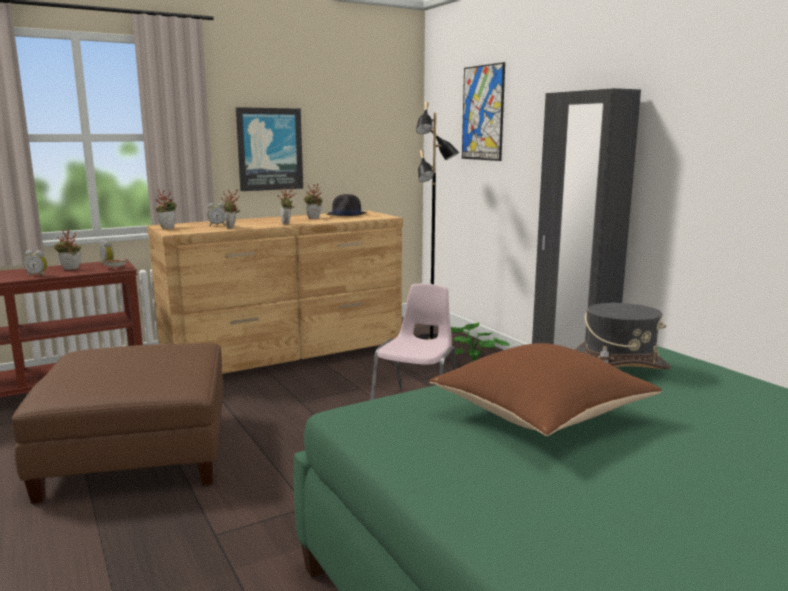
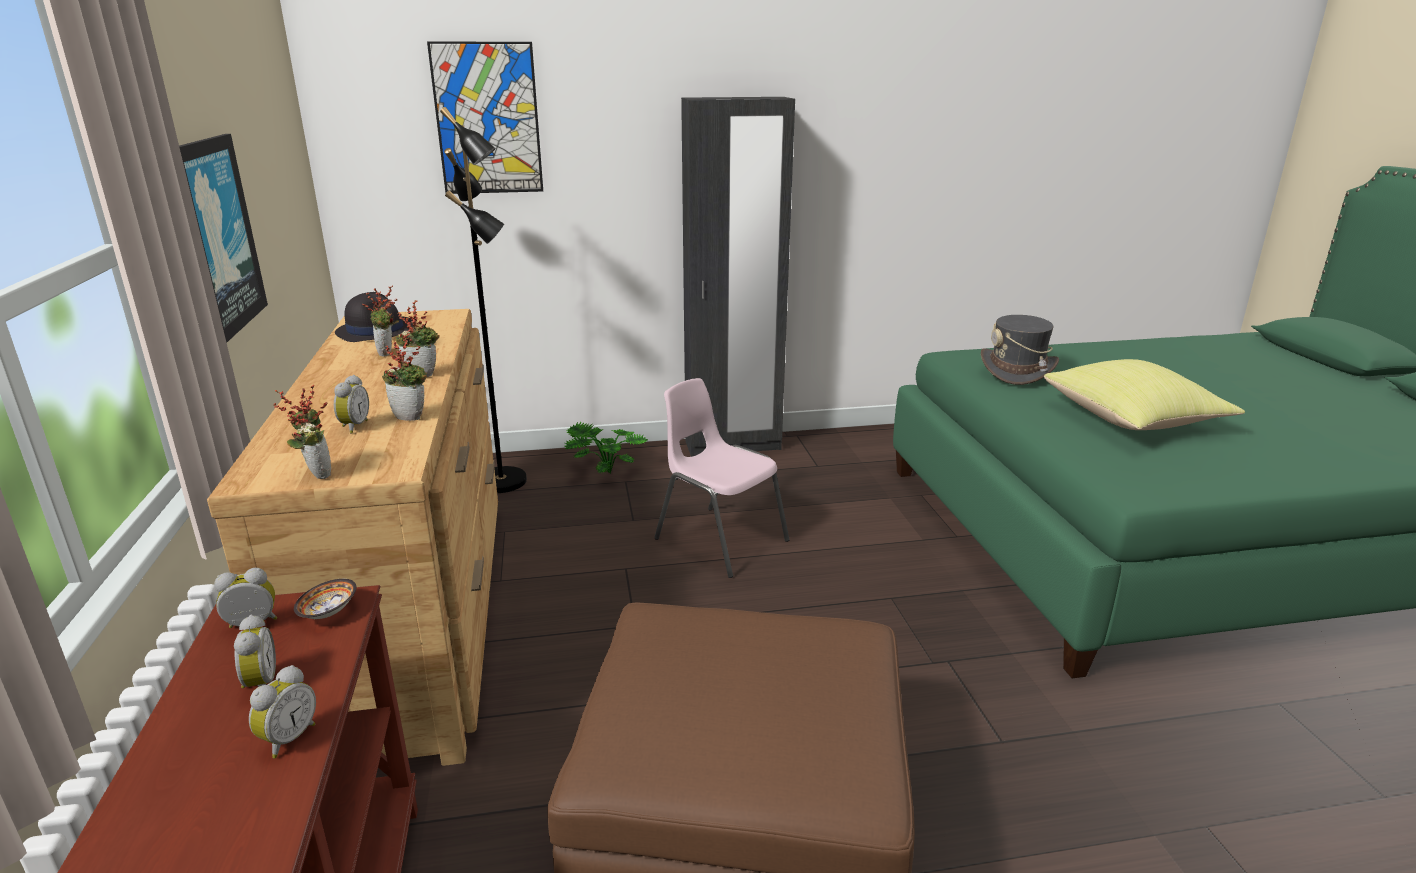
camera: 70 degrees left, 10 degrees up
(70, 269) = (259, 685): potted plant -> alarm clock
(541, 419) = (1134, 421): brown pillow -> yellow pillow

